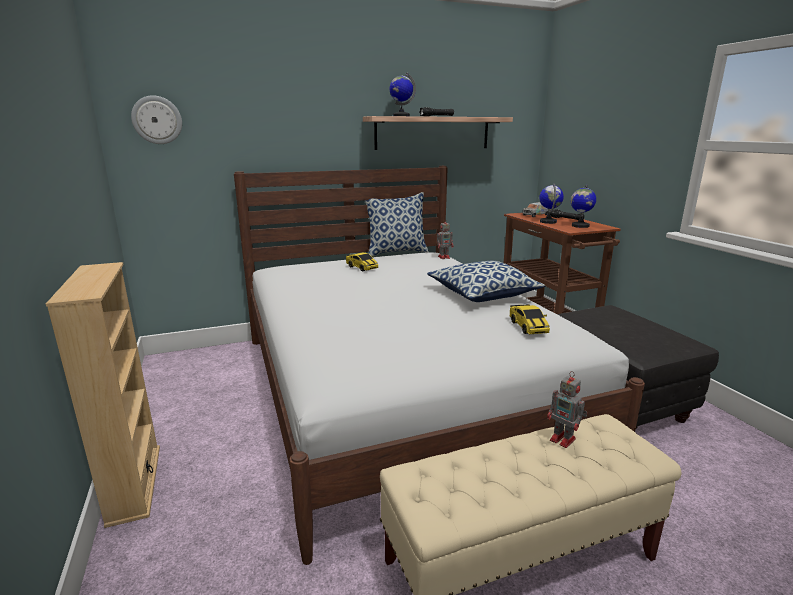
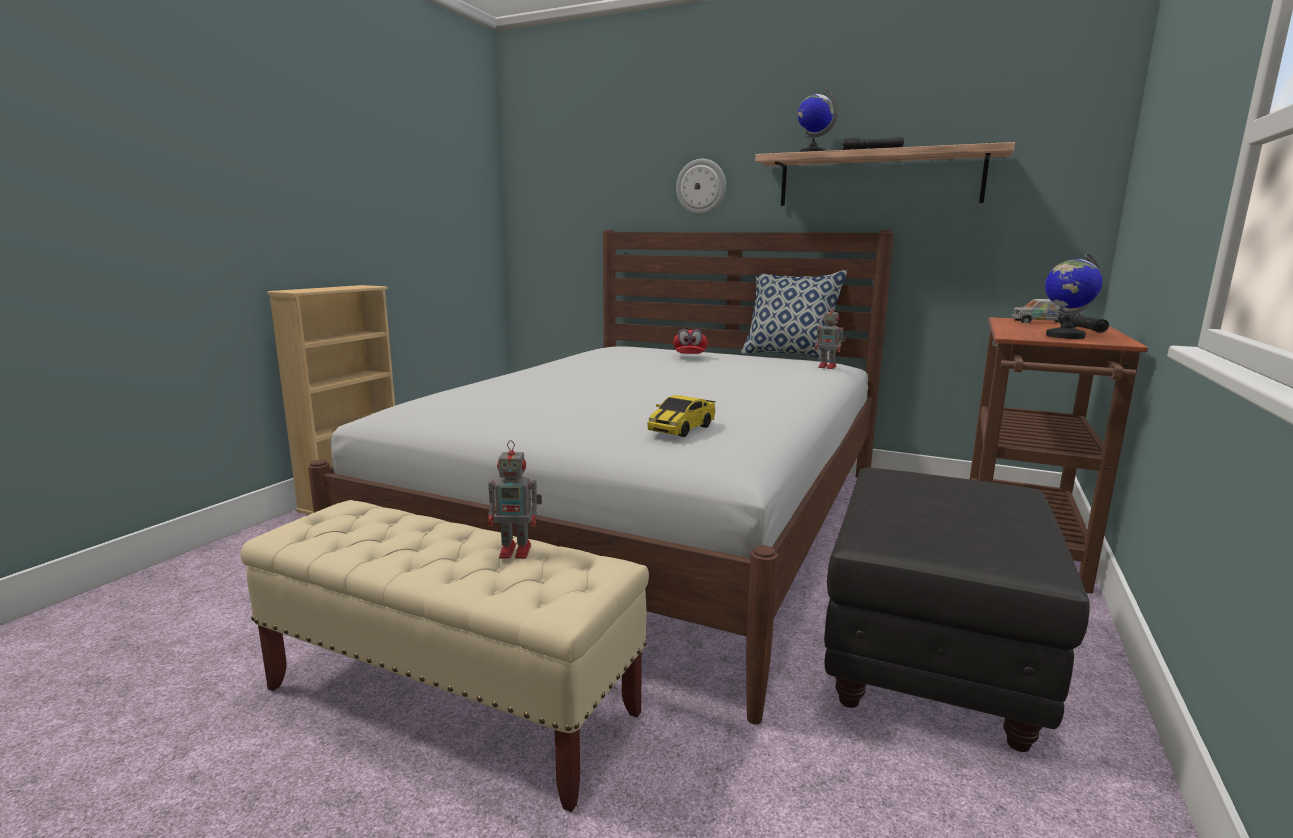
camera: 45 degrees right, 5 degrees down
(157, 120) = (545, 174): wall clock -> wall clock (701, 187)
(362, 267) = (690, 357): toy car -> red cap
(483, 294) = (741, 398): pillow -> none
(548, 222) = (1023, 328): globe -> none
(564, 440) = (517, 551): toy robot -> toy robot turned 90 degrees counterclockwise

